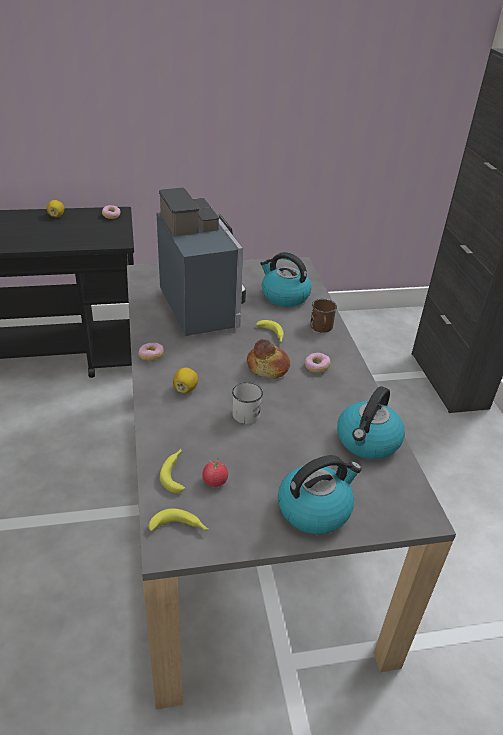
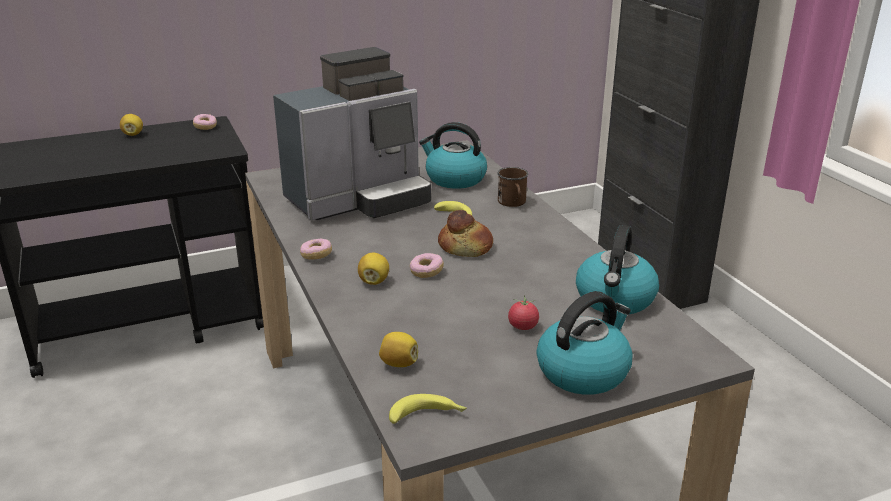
camera: 10 degrees left, 10 degrees down
(176, 473) = (399, 363): banana -> lemon
(203, 306) = (360, 200): coffee machine -> coffee machine turned 90 degrees clockwise
(215, 481) = (451, 364): tomato -> tomato (523, 326)
(247, 411) = (460, 292): white mug -> none
(316, 367) = (524, 239): donut -> donut (426, 272)

